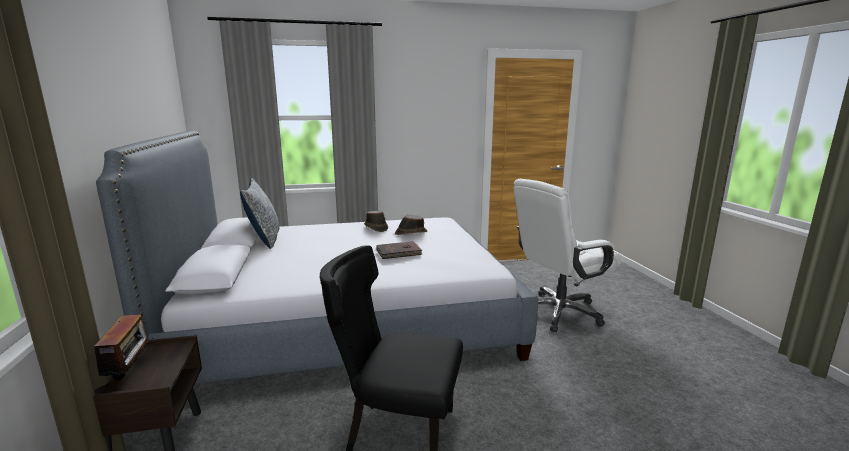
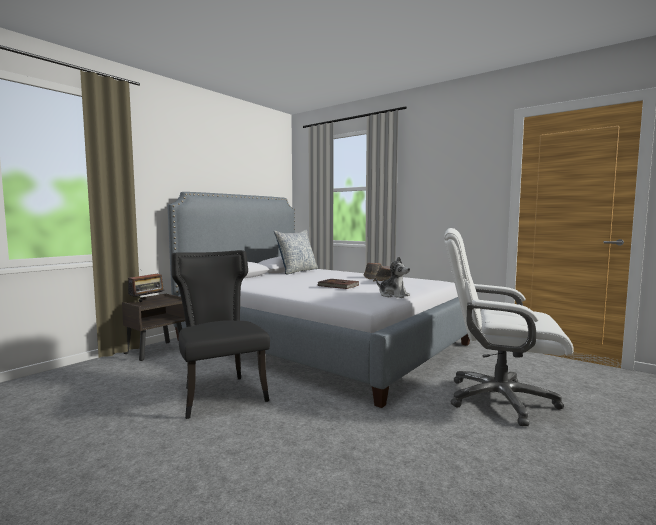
camera: 50 degrees right, 10 degrees down
(471, 250) = (393, 295): none -> plush toy

